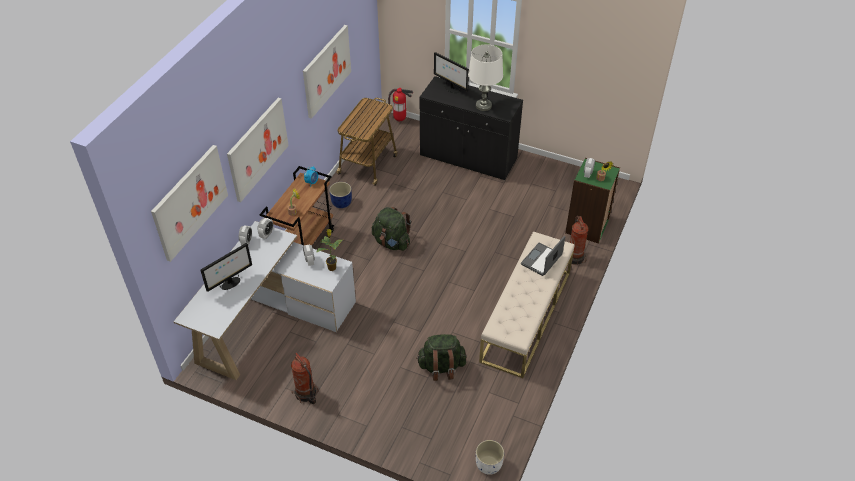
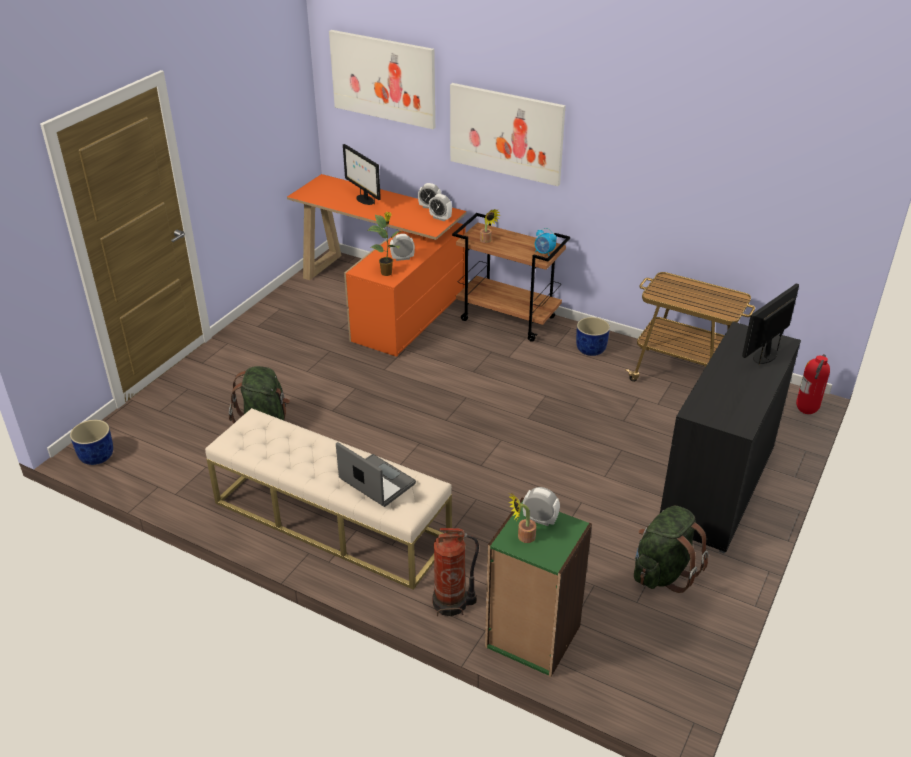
camera: 95 degrees right, 10 degrees down
(270, 319) = (384, 297): white desk -> orange desk
(306, 394) = (265, 321): fire extinguisher -> none
(326, 70) = (688, 173): picture -> none
(392, 242) = (506, 392): green backpack -> green backpack (663, 572)
(483, 106) = (720, 388): white table lamp -> none
(488, 465) = (96, 456): white planter -> blue planter

